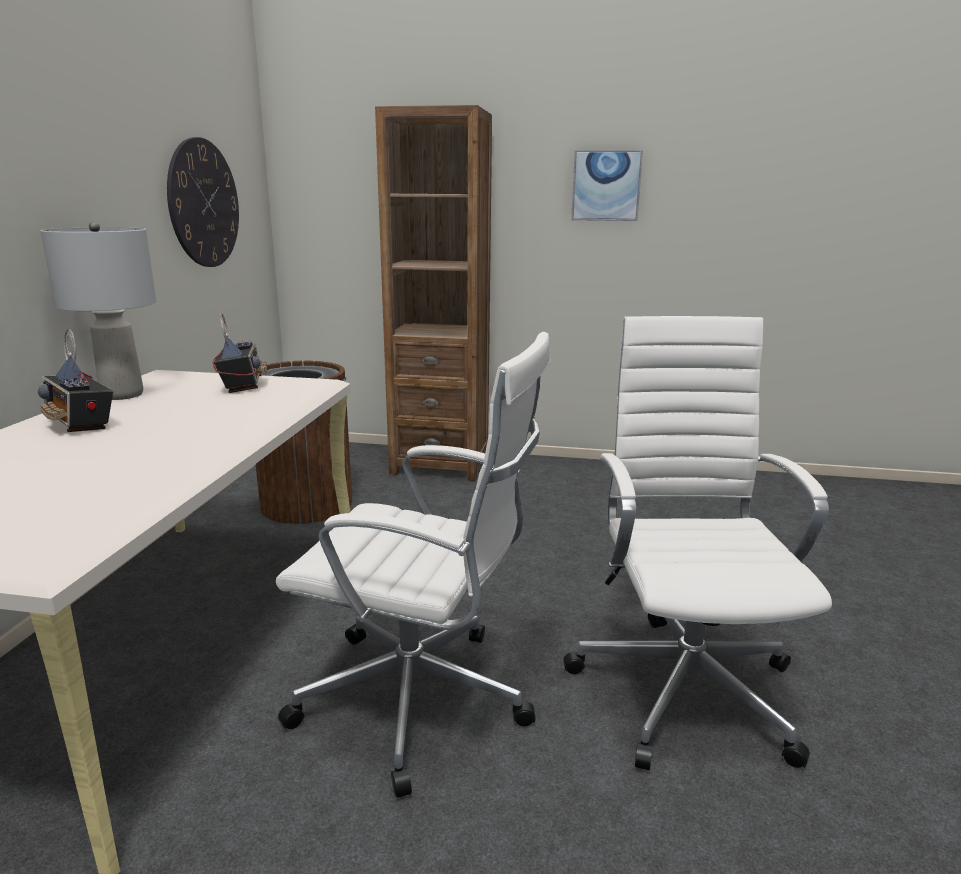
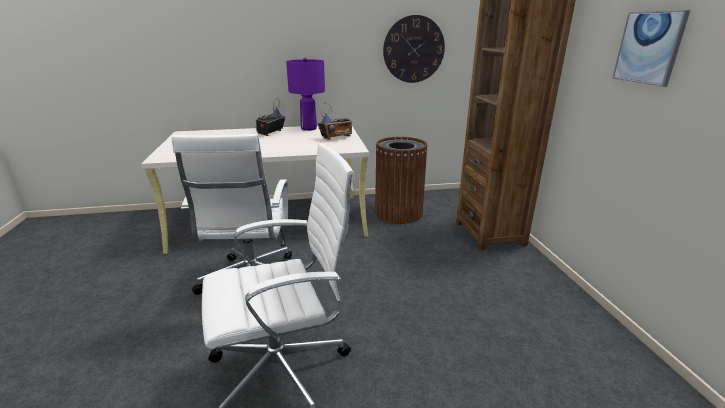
camera: 70 degrees right, 5 degrees up
(122, 394) = (309, 128): grey table lamp -> purple table lamp

